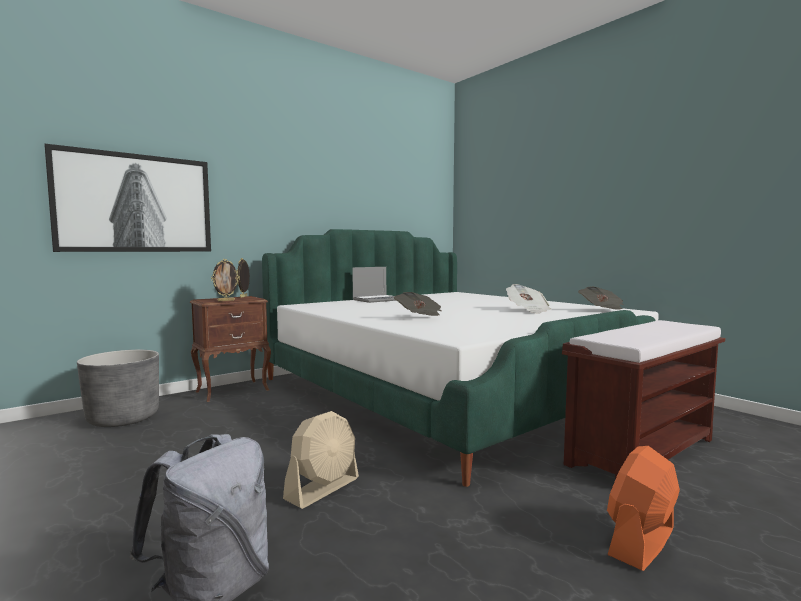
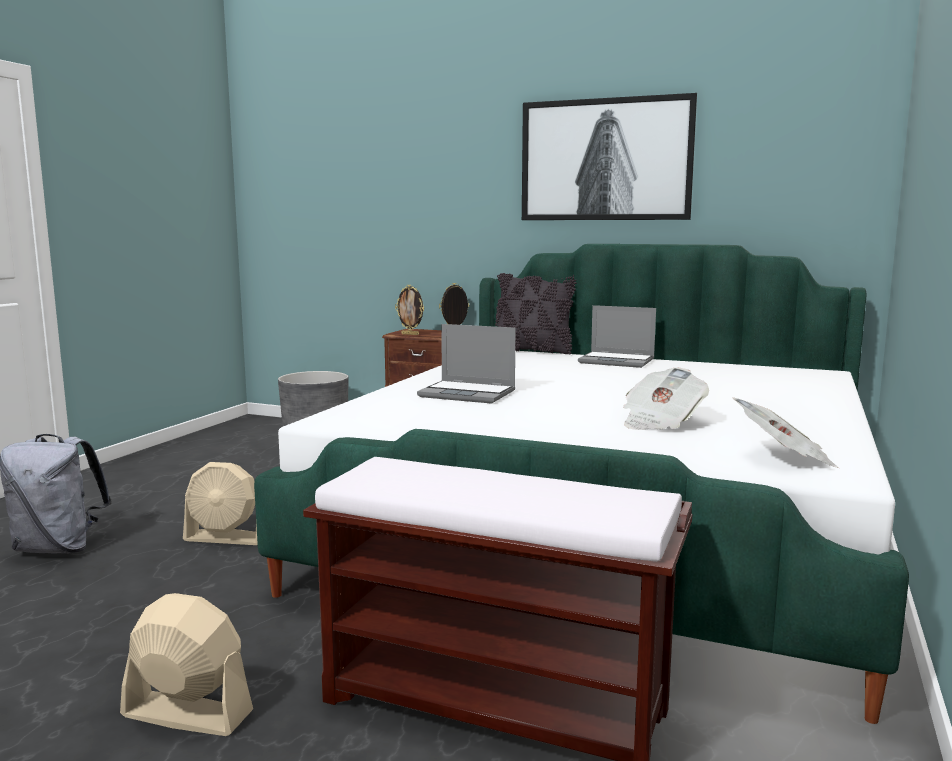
camera: 60 degrees right, 5 degrees up
(135, 203) = (365, 219): picture -> picture (605, 160)
(315, 302) = (533, 351): none -> black pillow
(419, 318) = (468, 394): newspaper -> laptop
(641, 542) = (186, 713): orange fan -> beige fan

